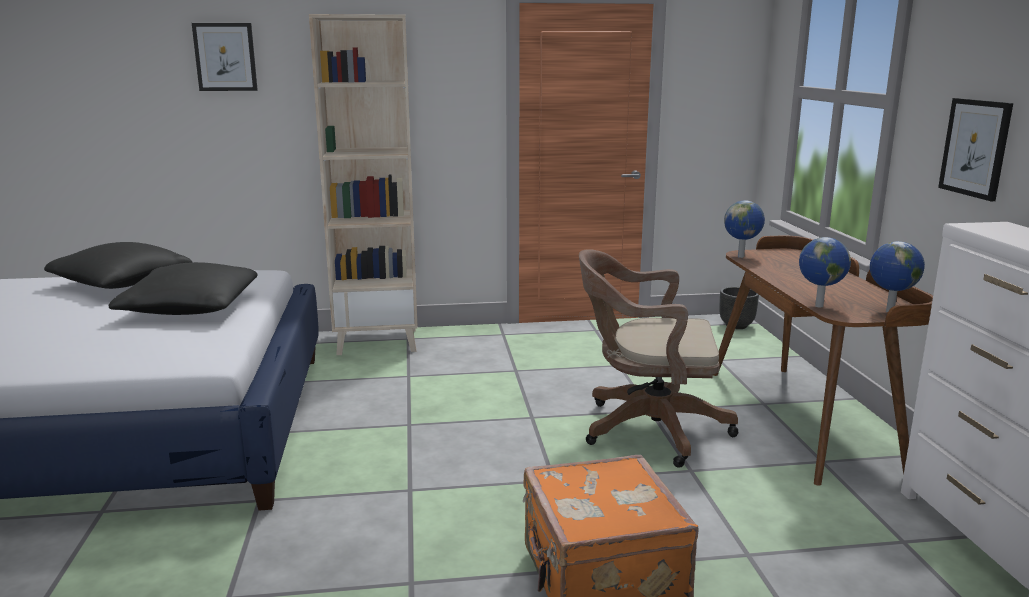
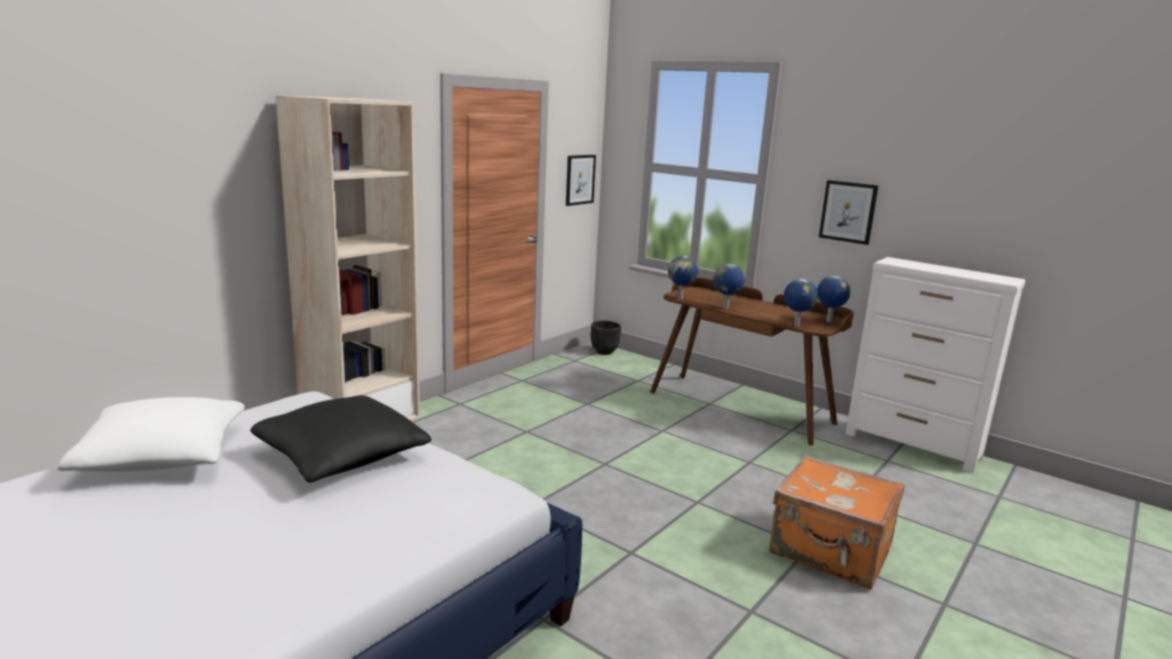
camera: 45 degrees left, 0 degrees up
(121, 283) = (162, 457): black pillow -> white pillow
(225, 57) = (163, 142): picture -> picture (580, 179)
(646, 429) = (683, 444): brown office chair -> none
(773, 274) = (726, 308): none -> globe

